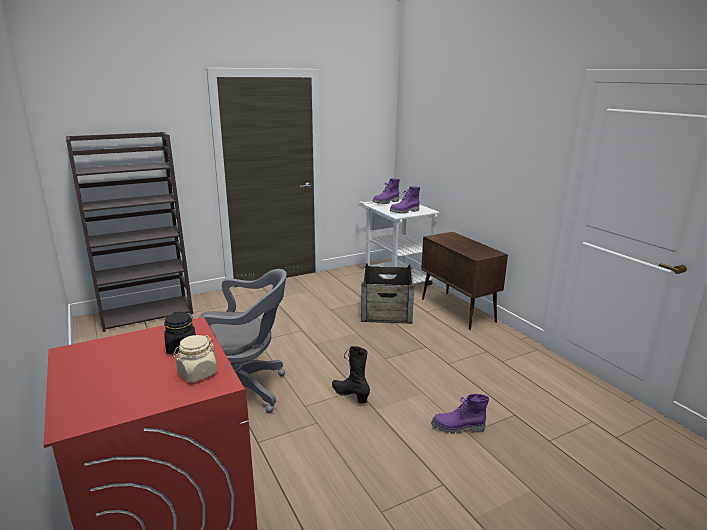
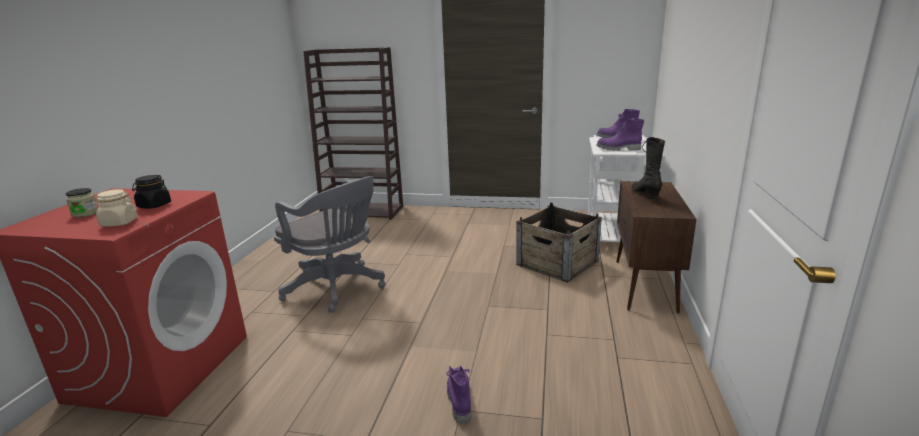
camera: 40 degrees right, 0 degrees up
(117, 380) = (85, 213): none -> jar
(350, 395) = (409, 324): black boot -> black boot (645, 195)
(458, 428) = (459, 399): purple boot -> purple boot turned 45 degrees clockwise

